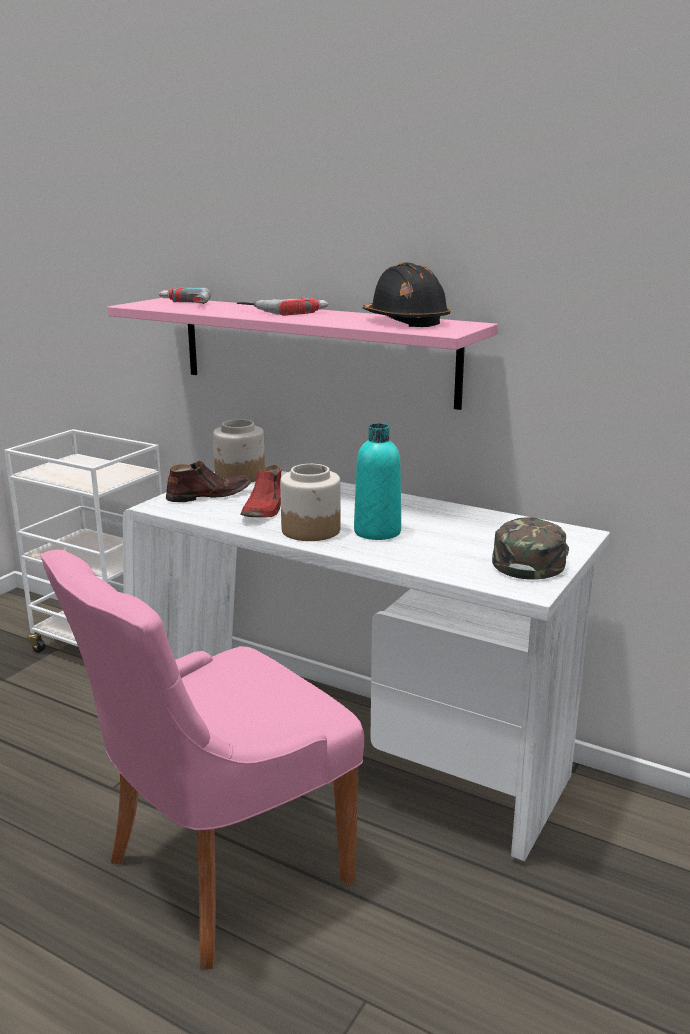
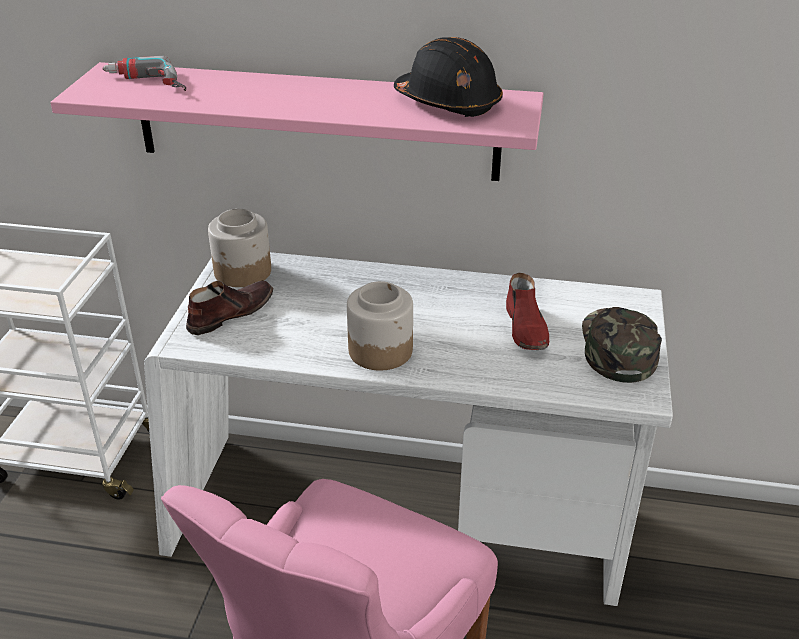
camera: 20 degrees left, 15 degrees up
(265, 509) = (309, 326): red shoe -> red shoe (526, 329)
(283, 310) = (285, 88): power drill -> none
(377, 532) = (449, 338): turquoise bottle -> none

